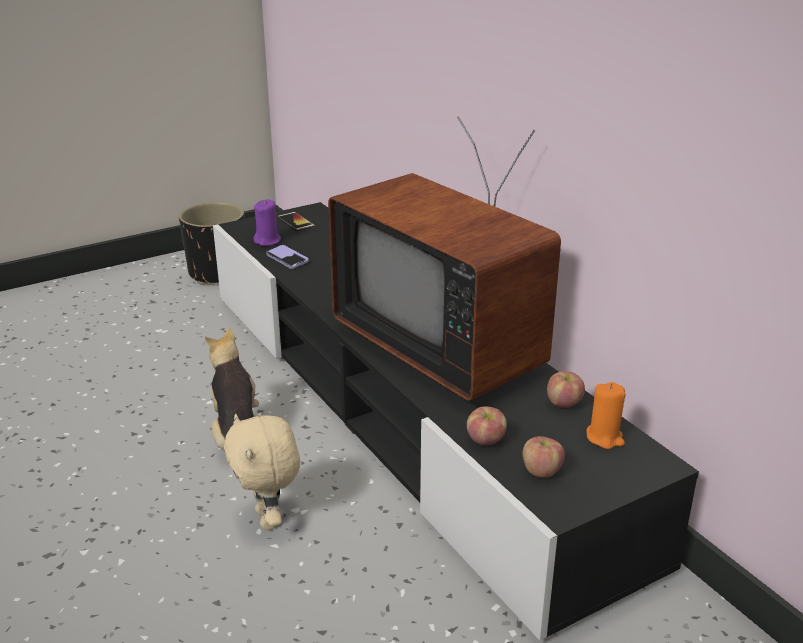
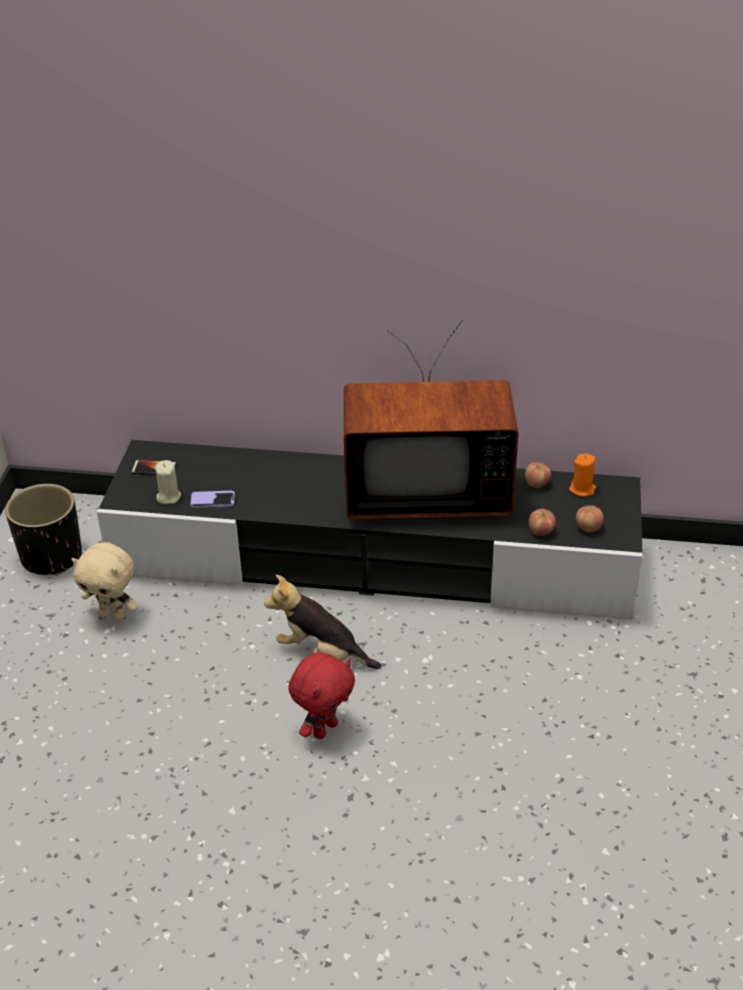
camera: 50 degrees left, 10 degrees up
(135, 492) = (324, 728): none -> red plush toy
(267, 241) = (168, 496): purple candle -> beige candle
(269, 519) = (422, 676): beige plush toy -> beige plush toy (113, 615)

